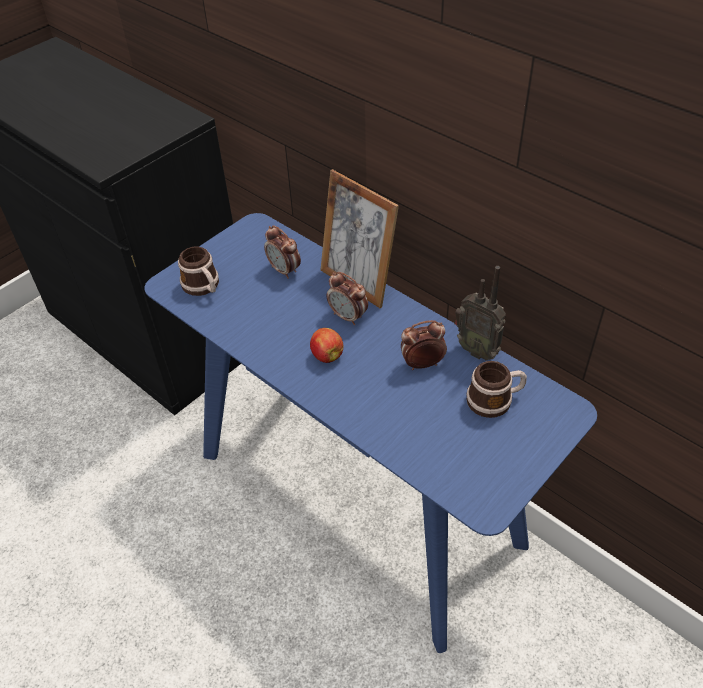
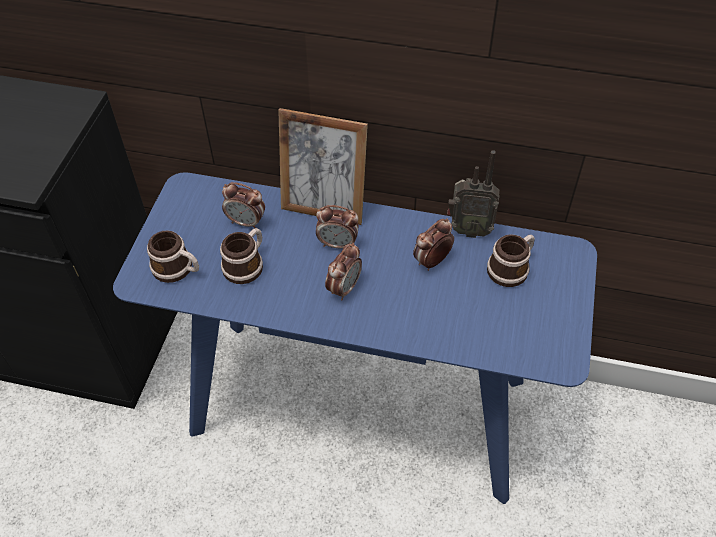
camera: 30 degrees left, 5 degrees up
(260, 304) = (246, 264): none -> mug
(327, 355) = (344, 288): apple -> alarm clock

